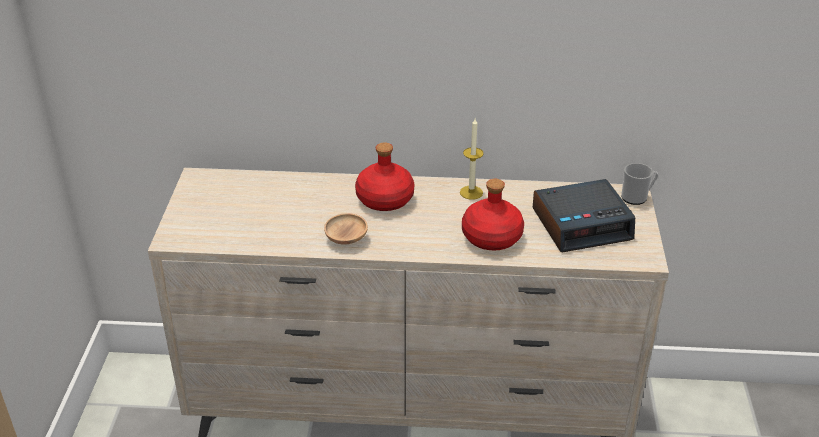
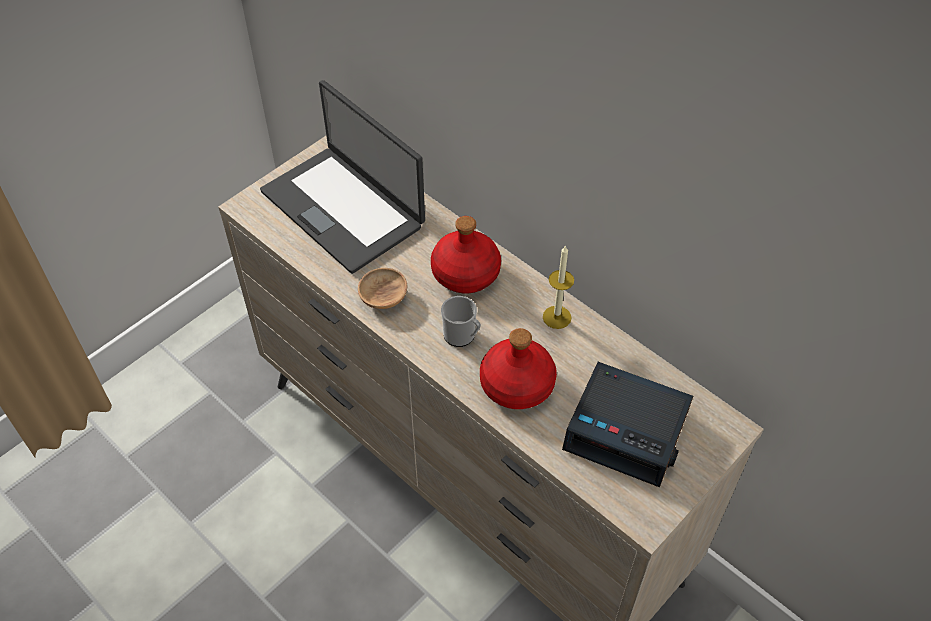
camera: 40 degrees right, 15 degrees up
(251, 205) = (344, 208): none -> laptop
(637, 197) = (729, 436): mug -> mug (462, 336)

